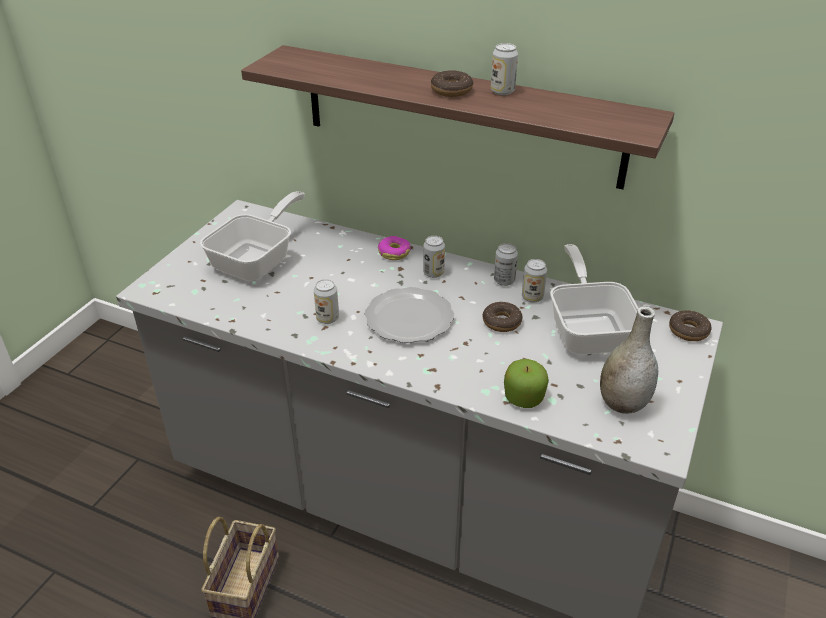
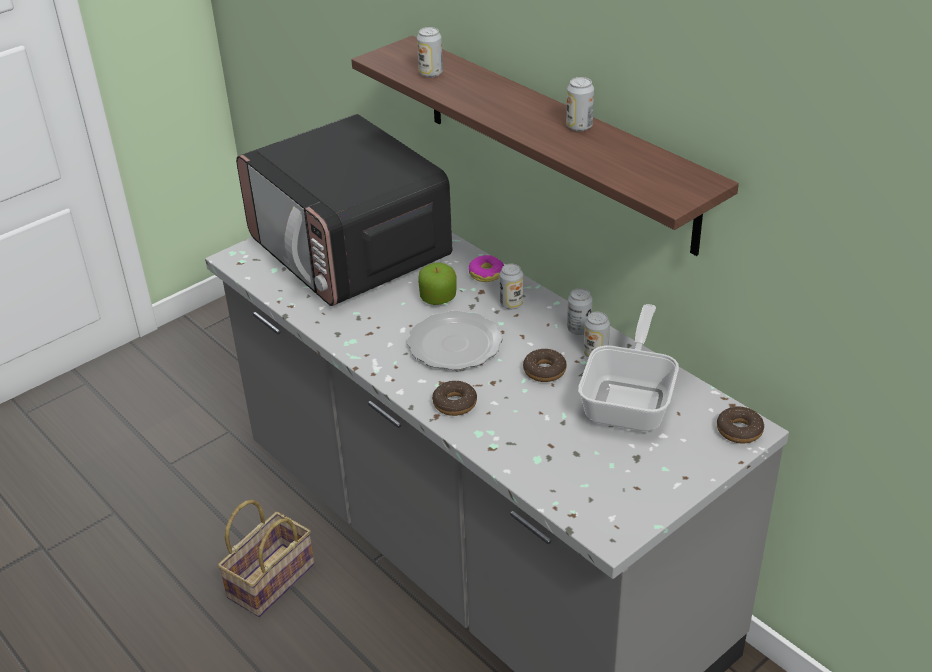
camera: 25 degrees right, 0 degrees up
(258, 260) = (350, 251): frying pan -> microwave
(327, 318) = (377, 325): can -> can (431, 73)
(451, 90) = (529, 116): donut -> donut (454, 404)
(524, 397) = (511, 449): apple -> apple (438, 298)
(623, 403) = (606, 482): grey vase -> none

